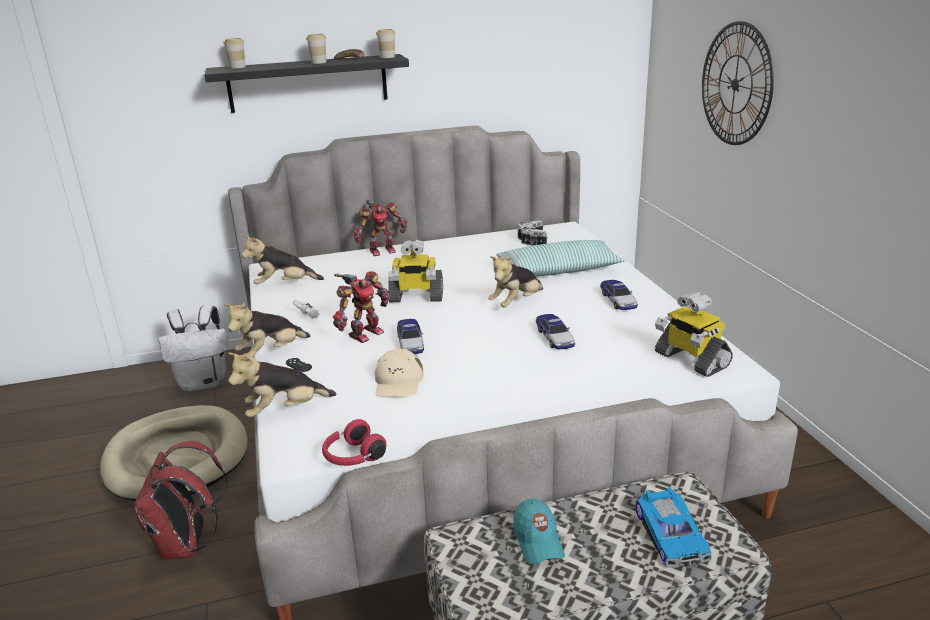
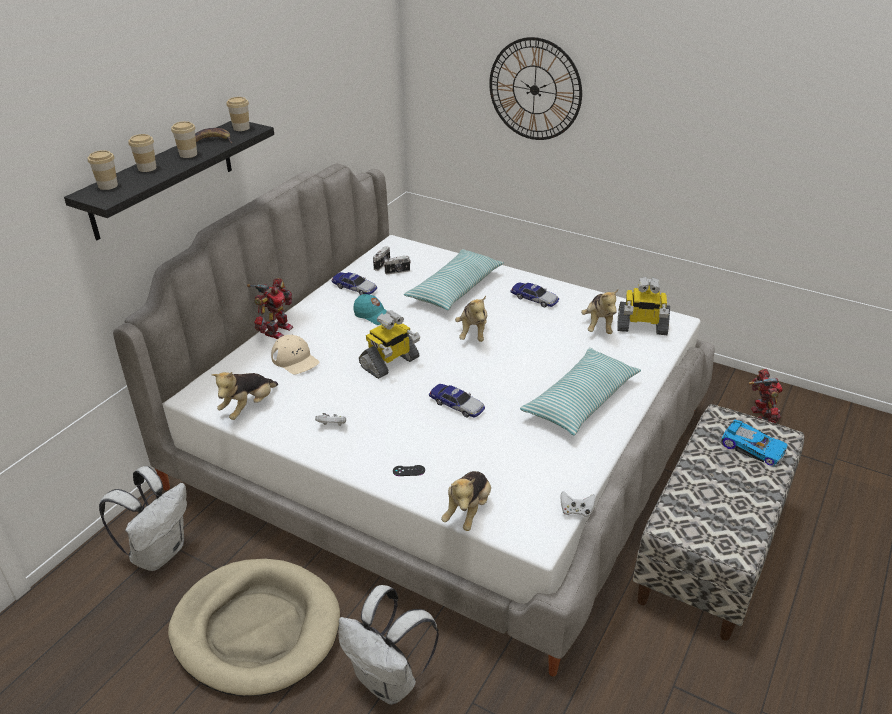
camera: 45 degrees left, 10 degrees up
(187, 545) = (389, 681): red backpack -> white backpack
(270, 353) = (366, 474): plush toy -> plush toy (598, 325)
(279, 64) = (147, 168): none -> cup
(353, 457) = (576, 511): red headphones -> white game controller
(364, 333) = (408, 416): toy robot -> toy robot (760, 416)
(398, 381) = (504, 441): beige cap -> beige cap (295, 359)
(516, 386) = (581, 400): none -> pillow
(537, 541) = (706, 495): turquoise cap -> turquoise cap (373, 316)
(554, 337) = (543, 350): toy car -> toy car (354, 288)

